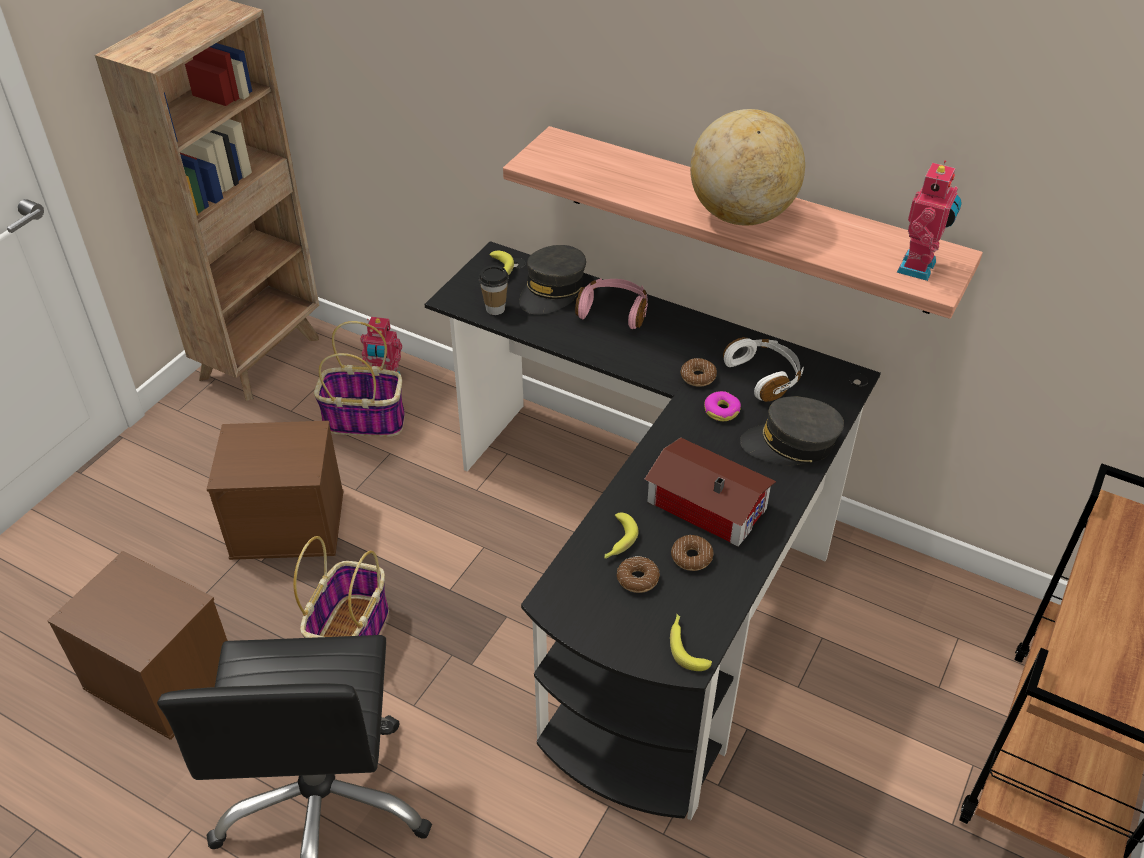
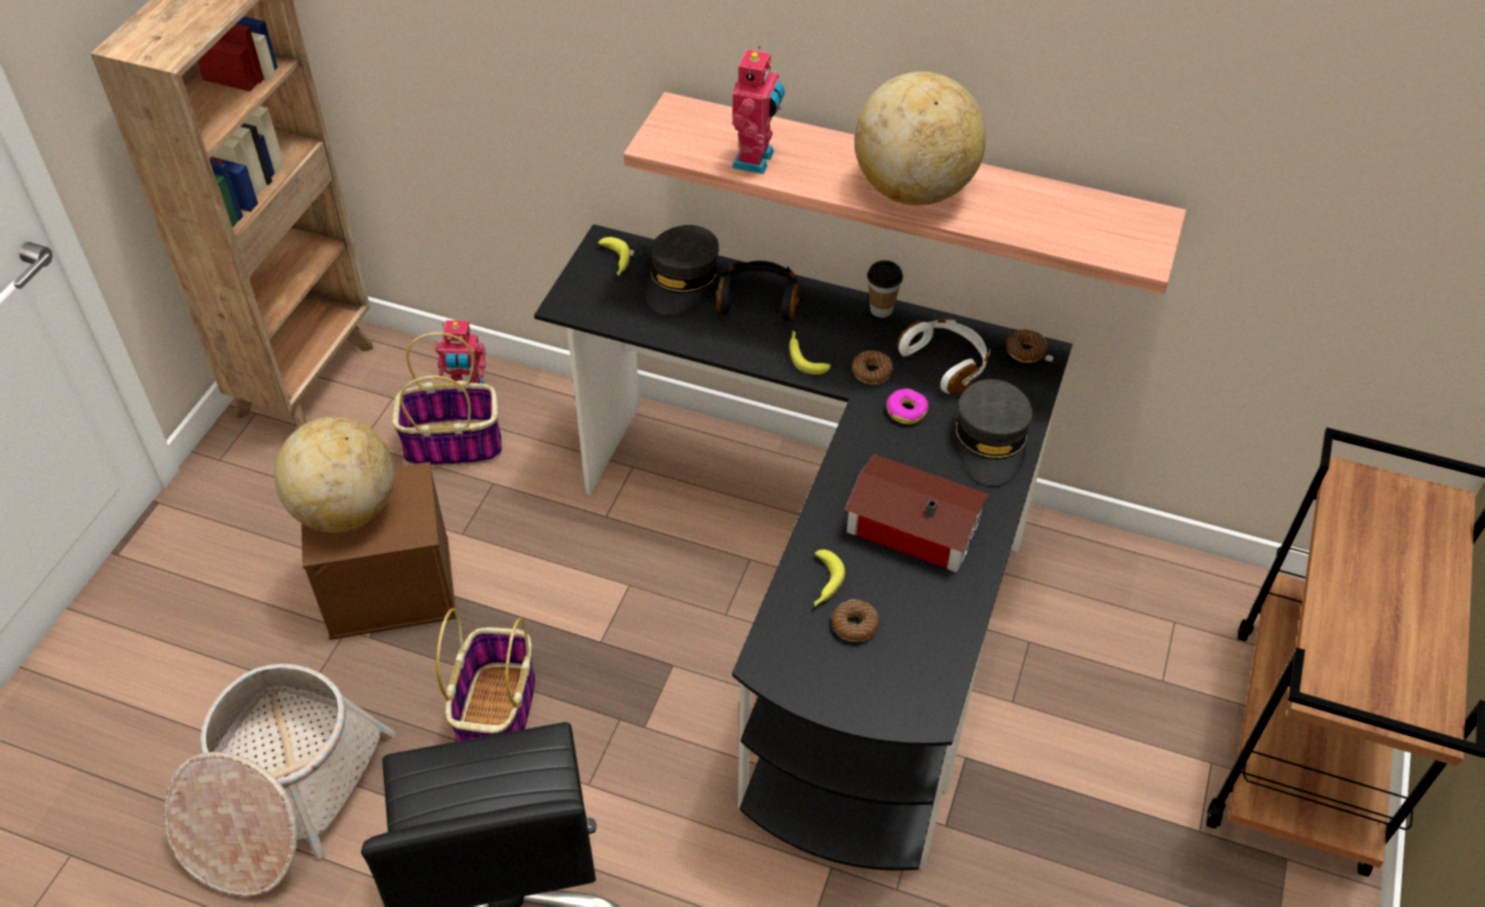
camera: 10 degrees left, 5 degrees up
(158, 678) = (280, 795): brown storage box -> basket
(252, 449) = (346, 510): none -> globe
(495, 309) = (620, 312): cup -> cup (881, 310)
(613, 311) = (759, 300): pink headphones -> black headphones
(686, 646) = (923, 695): banana -> banana (805, 356)
(691, 557) = (908, 592): donut -> donut (1025, 351)
(791, 444) = (990, 442): grey cap -> grey cap turned 75 degrees counterclockwise
(919, 268) = (1122, 237): toy robot -> toy robot (756, 160)

